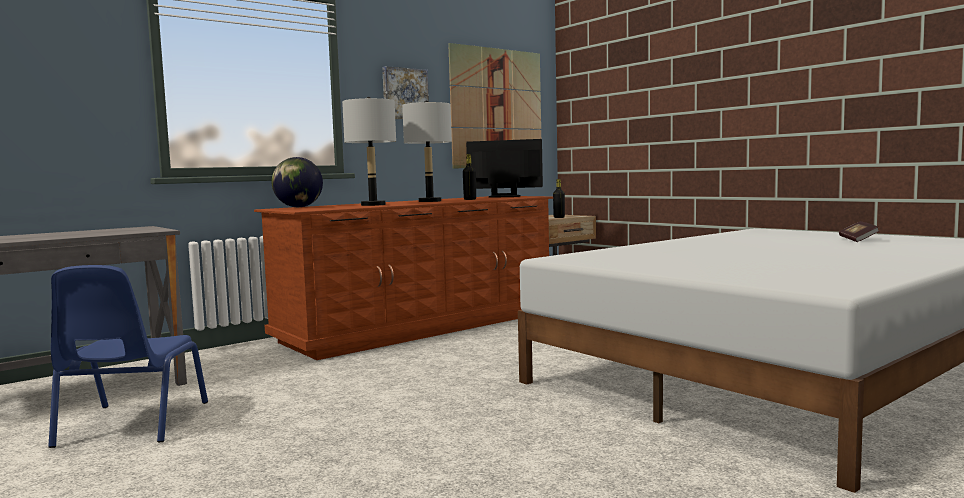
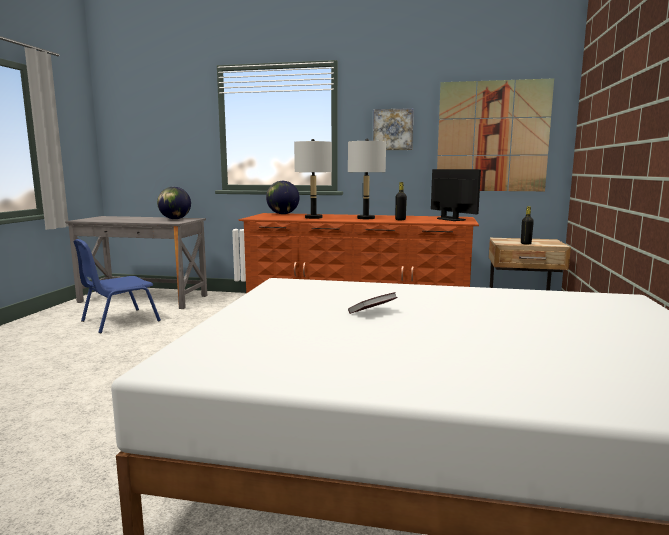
camera: 50 degrees right, 5 degrees up
(114, 230) = (175, 219): none -> globe
(858, 240) = (613, 341): book -> book (372, 312)

